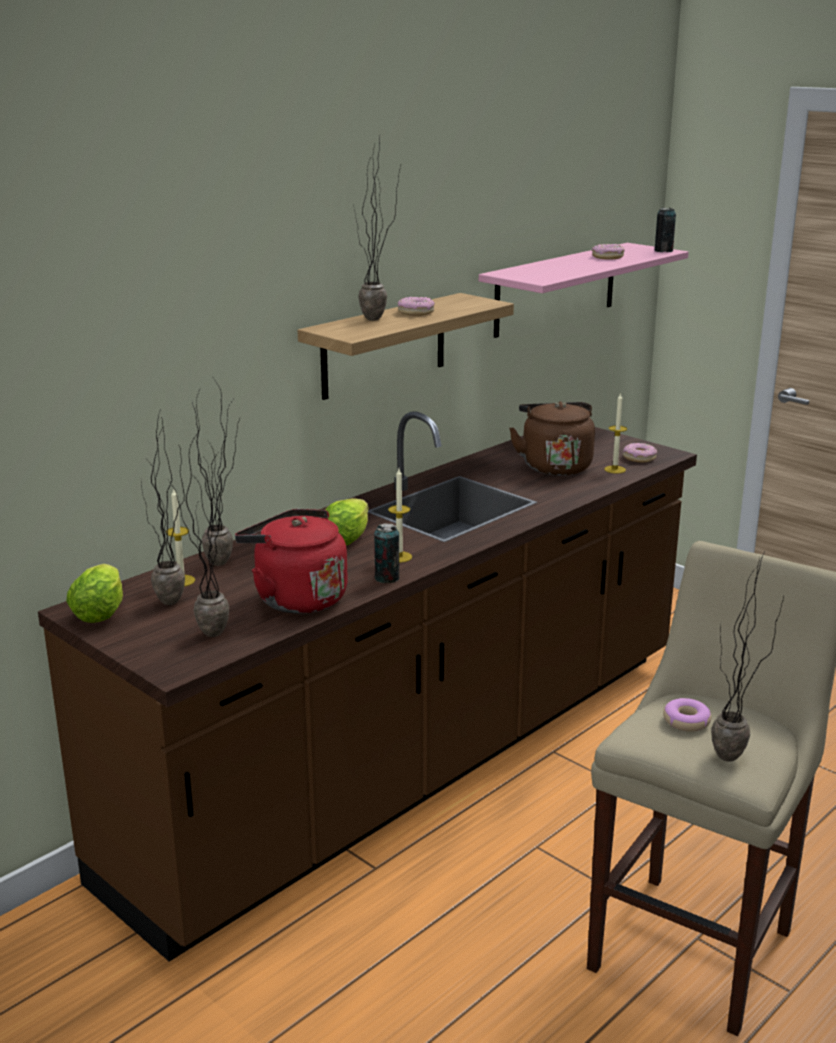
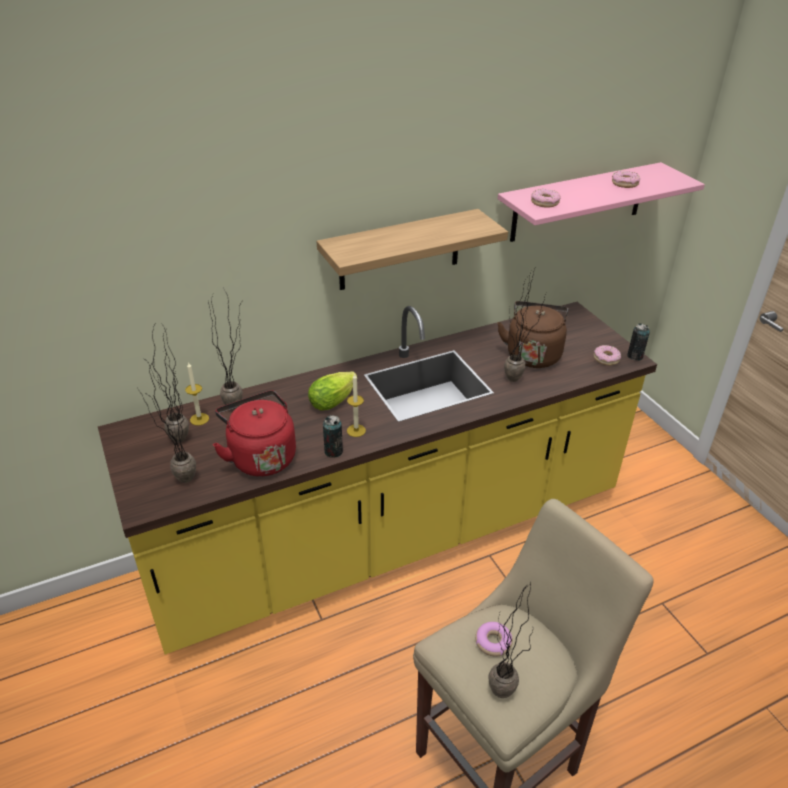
camera: 20 degrees right, 15 degrees up
(101, 611) = (133, 437): lettuce -> none
(378, 321) = (383, 239): potted plant -> potted plant (516, 383)
(416, 312) = (420, 232): donut -> donut (545, 202)
(417, 763) = (392, 538): brown counter -> yellow counter
(615, 469) = (577, 368): candle -> none
(663, 251) = (681, 181): can -> can (635, 356)

